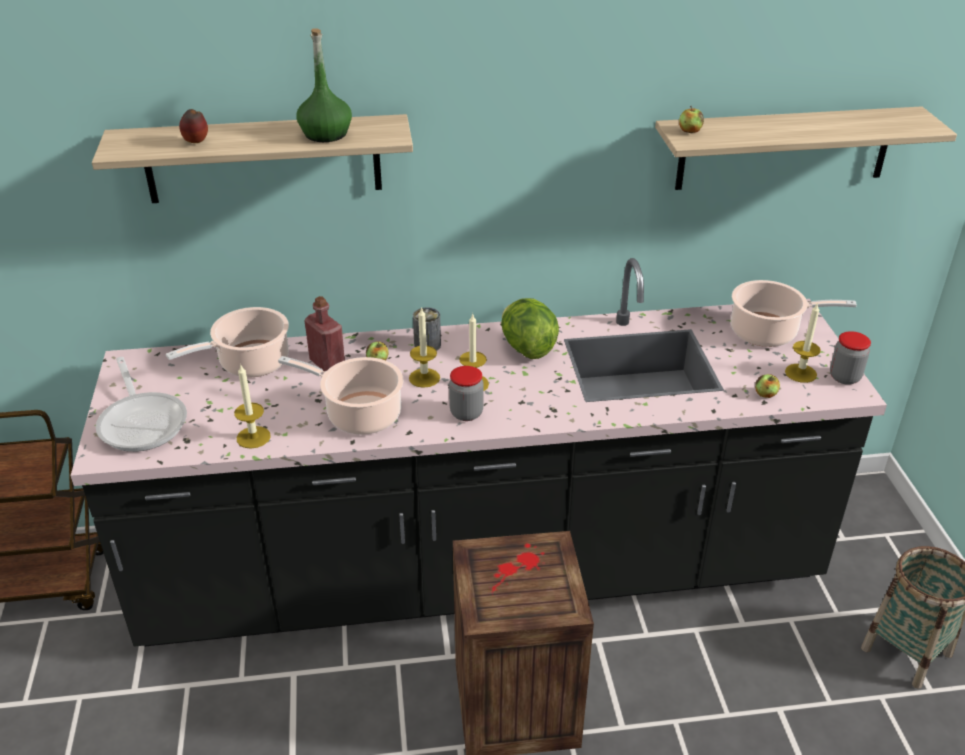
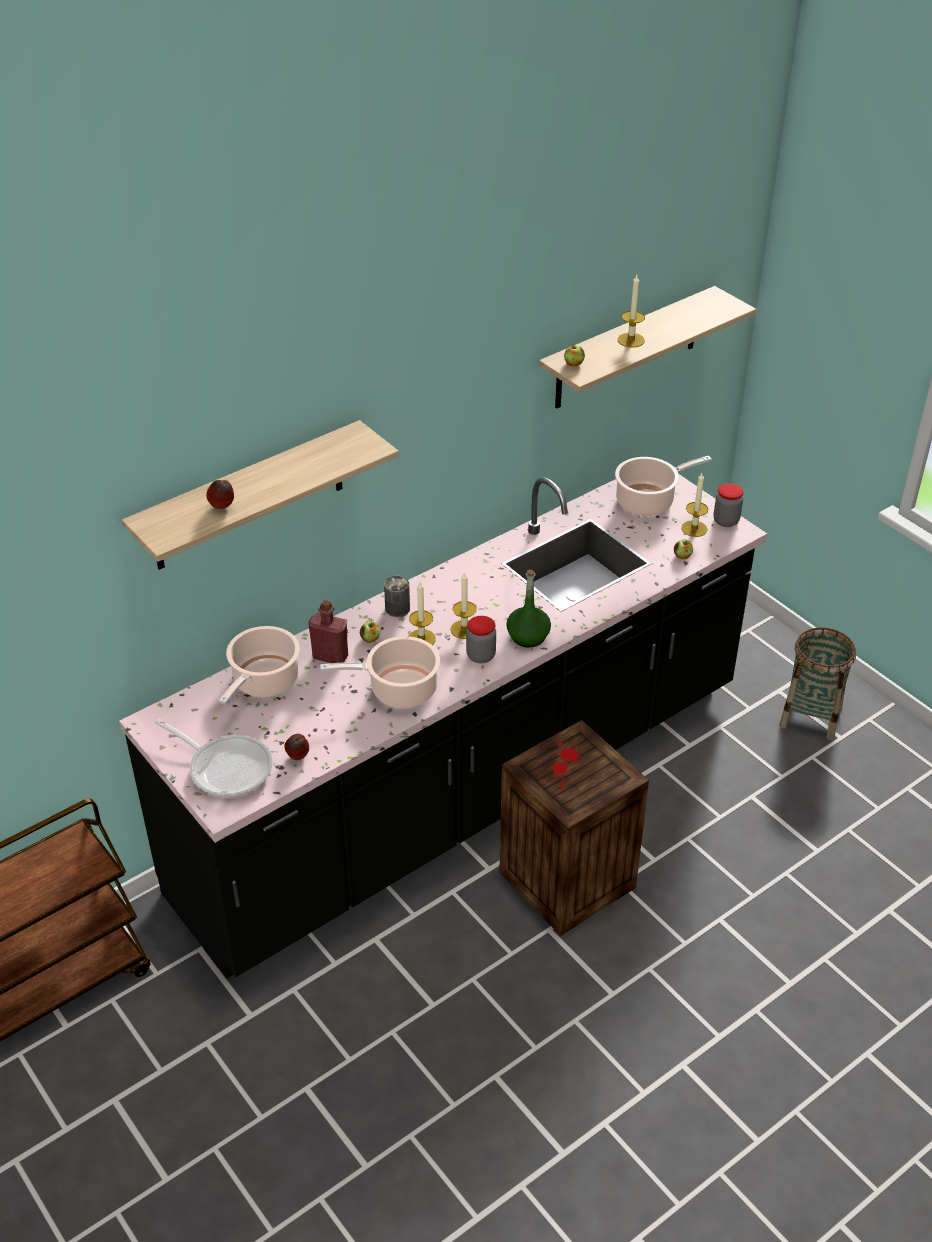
camera: 30 degrees left, 5 degrees up
(209, 438) = (297, 757): none -> apple
(253, 437) = (332, 742): candle -> candle (631, 340)
(326, 134) = (319, 462): green bottle -> green bottle (528, 636)
(527, 348) = (479, 582): lettuce -> none

